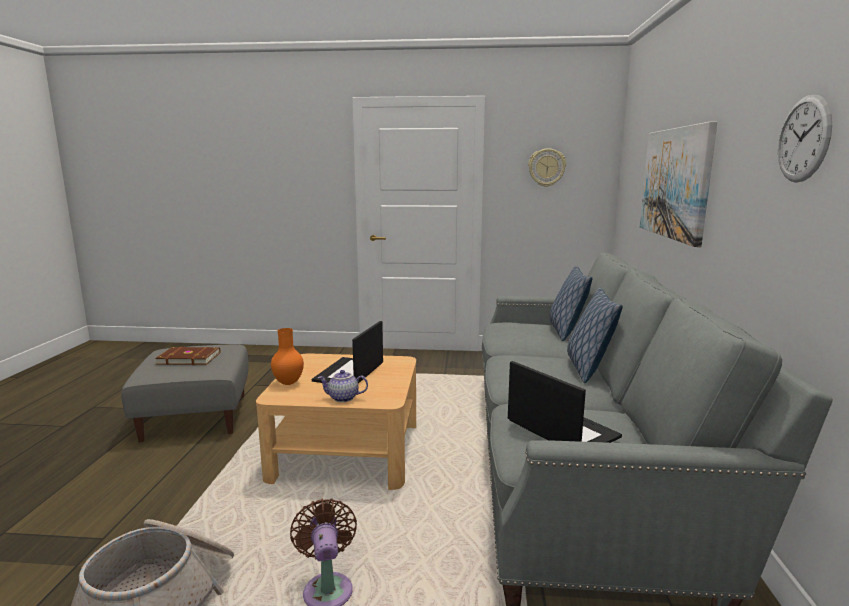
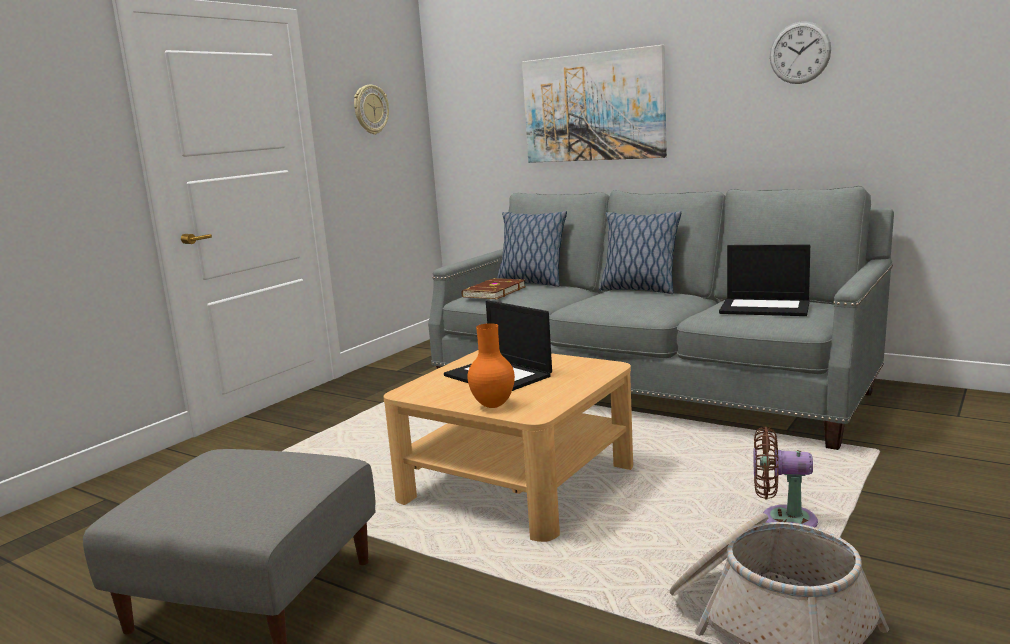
camera: 60 degrees left, 0 degrees up
(189, 358) = (230, 484): brown book -> brown book (493, 292)
(343, 398) = (578, 383): teapot -> none
(560, 429) = (766, 307): laptop -> laptop turned 150 degrees counterclockwise

